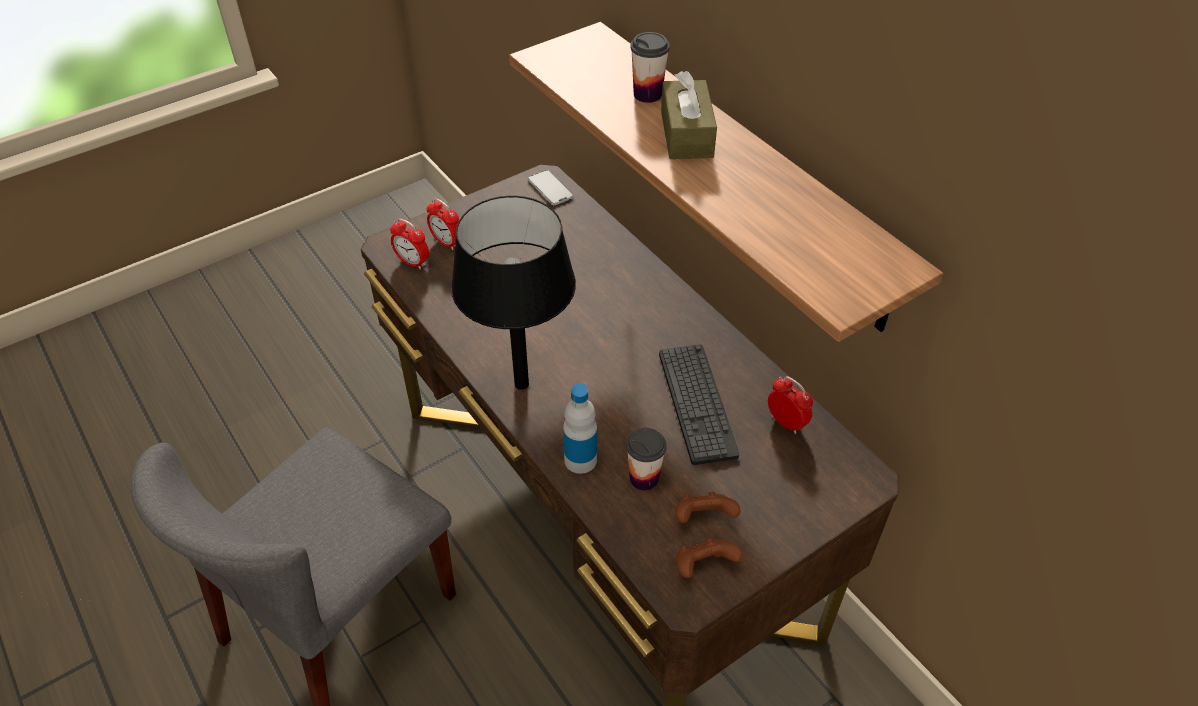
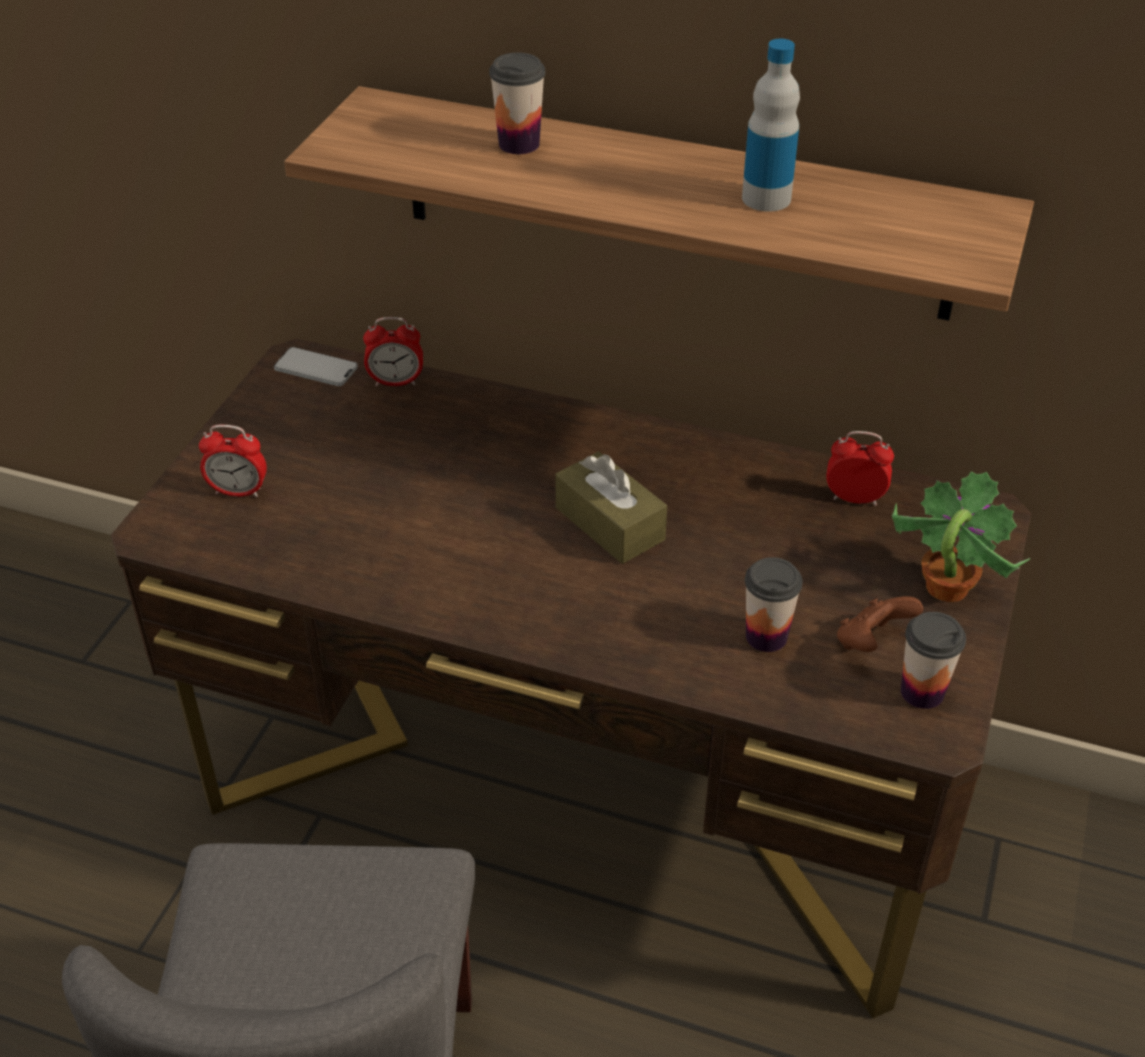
camera: 35 degrees left, 5 degrees down
(412, 262) = (214, 536): alarm clock -> alarm clock (396, 382)
(521, 384) = (515, 609): black table lamp -> none
(580, 460) = (674, 656): bottle -> bottle (766, 198)
(686, 134) = (616, 169): brown tissue box -> brown tissue box (610, 524)
(697, 403) = (742, 527): keyboard -> none
(703, 567) = (922, 692): brown game controller -> cup
(786, 510) = (945, 587): none -> potted plant

